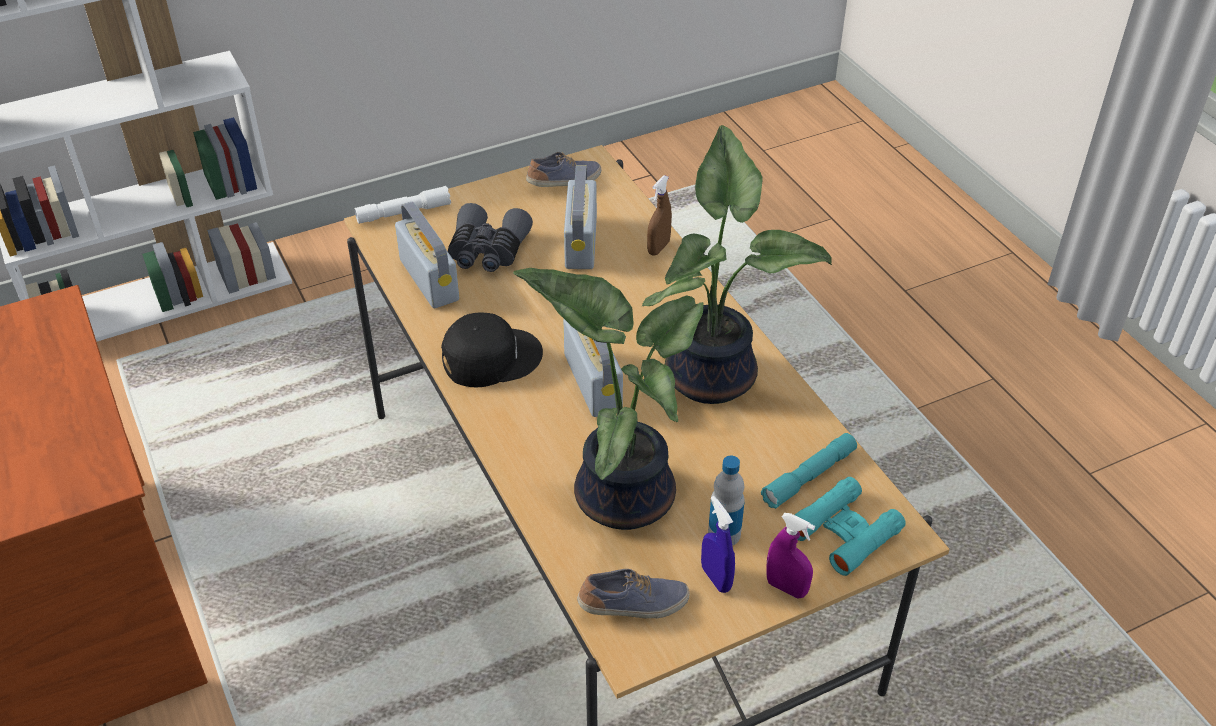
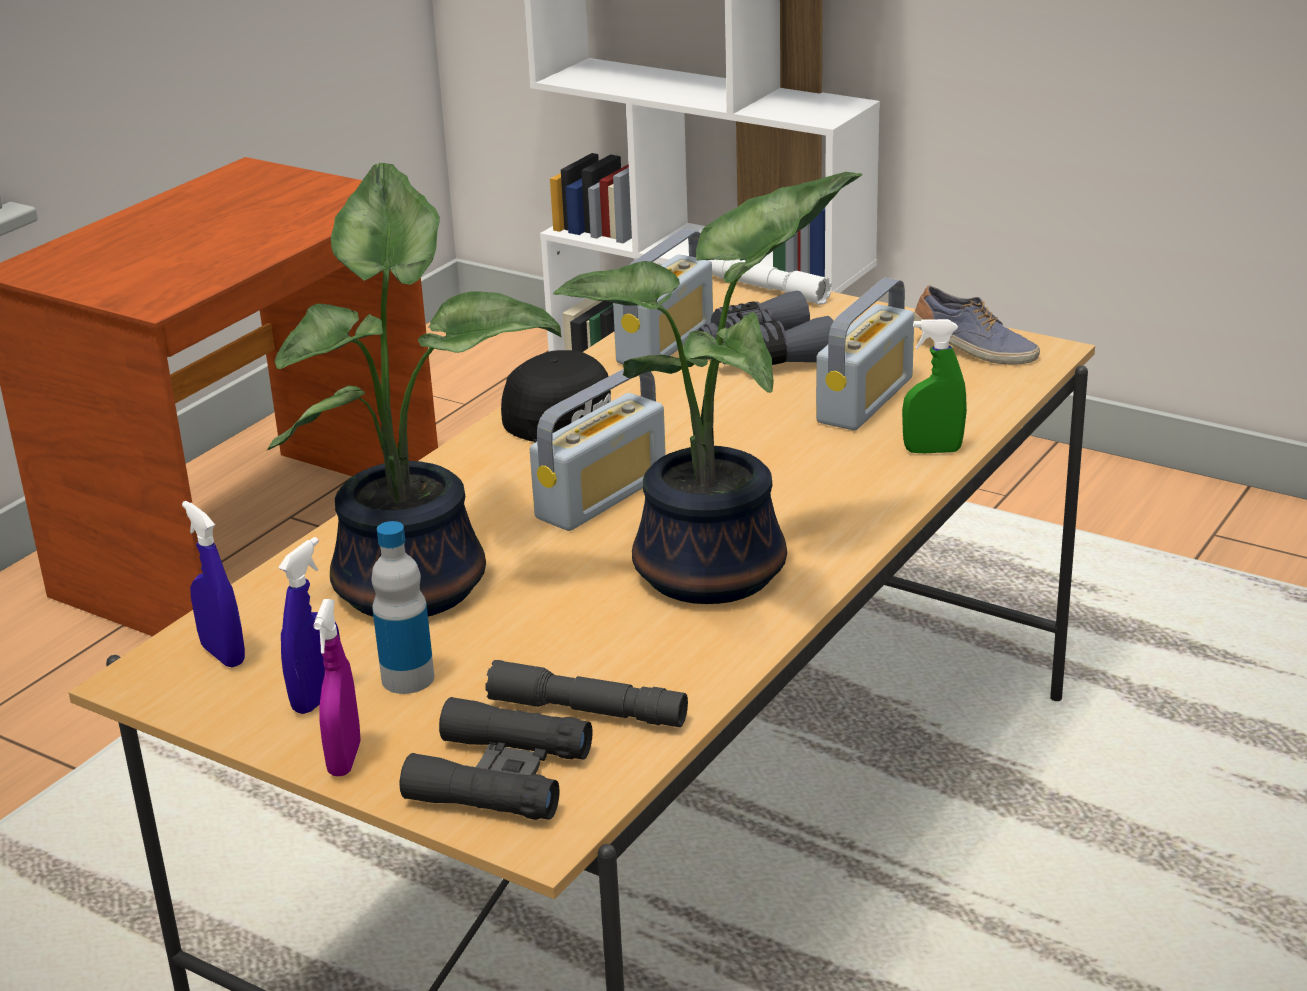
camera: 60 degrees right, 15 degrees down
(581, 243) = (865, 400): radio -> radio turned 150 degrees clockwise
(634, 606) = (223, 655): shoe -> blue spray bottle
(658, 248) = (932, 450): brown spray bottle -> green spray bottle
(809, 477) = (587, 711): turquoise flashlight -> grey flashlight
(844, 532) = (500, 776): turquoise binoculars -> black binoculars

